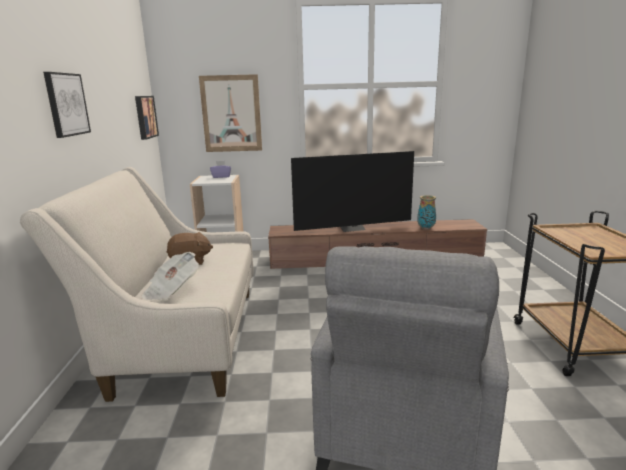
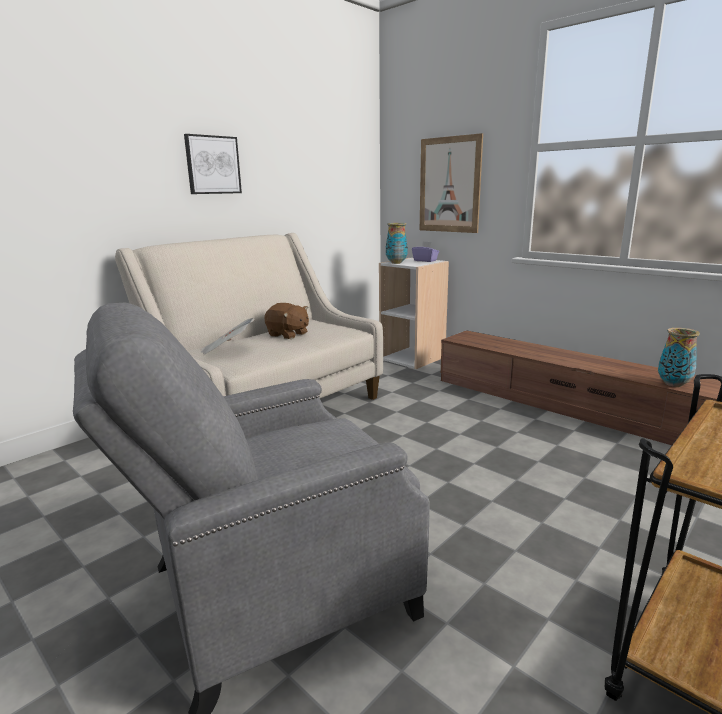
camera: 45 degrees right, 0 degrees up
(145, 117) = (356, 186): picture -> none
(205, 182) = (396, 263): none -> vase
(352, 228) = (556, 356): television -> none

